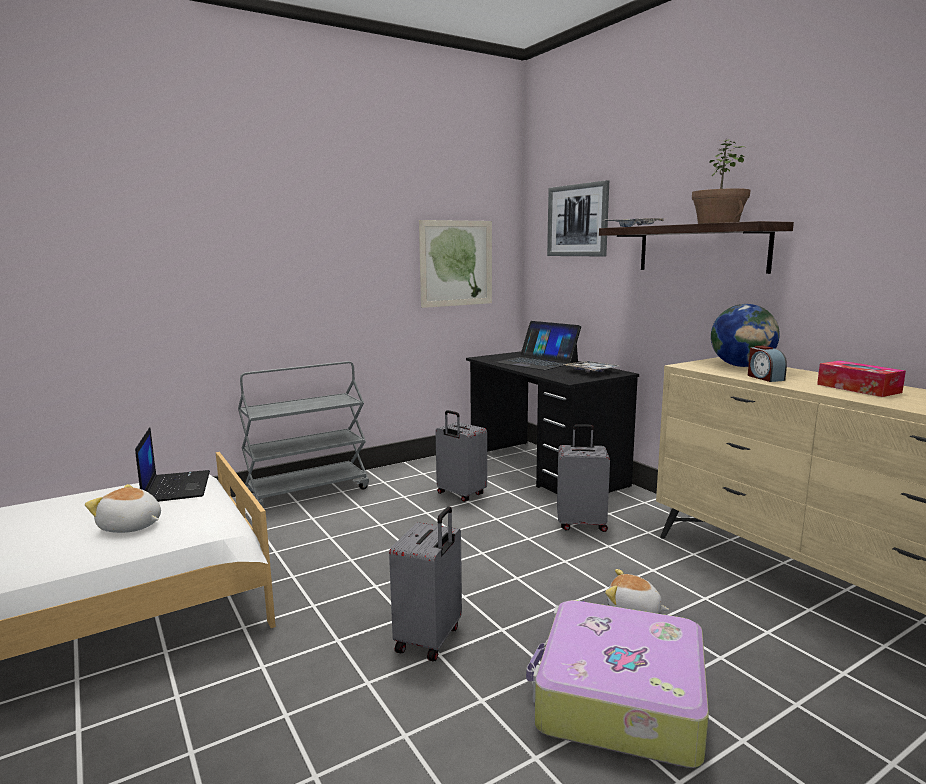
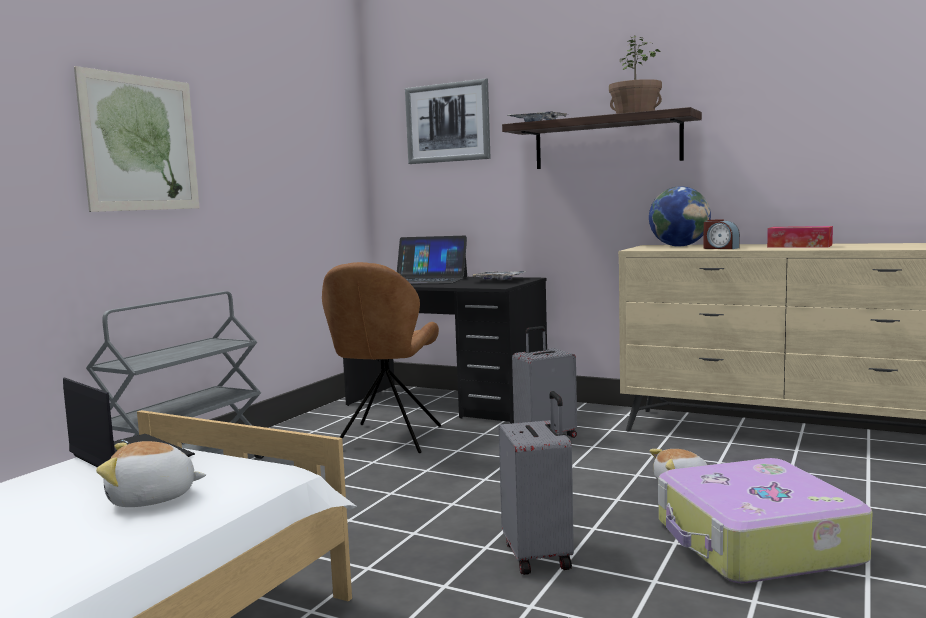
camera: 30 degrees left, 5 degrees down
(456, 263) = (310, 172): picture -> picture (141, 143)
(460, 494) = (387, 439): grey suitcase -> brown chair

